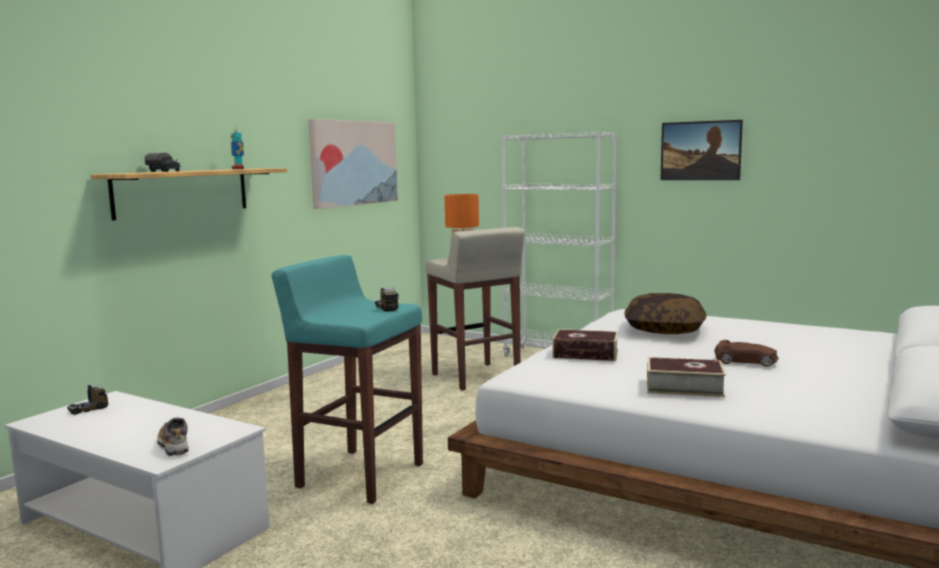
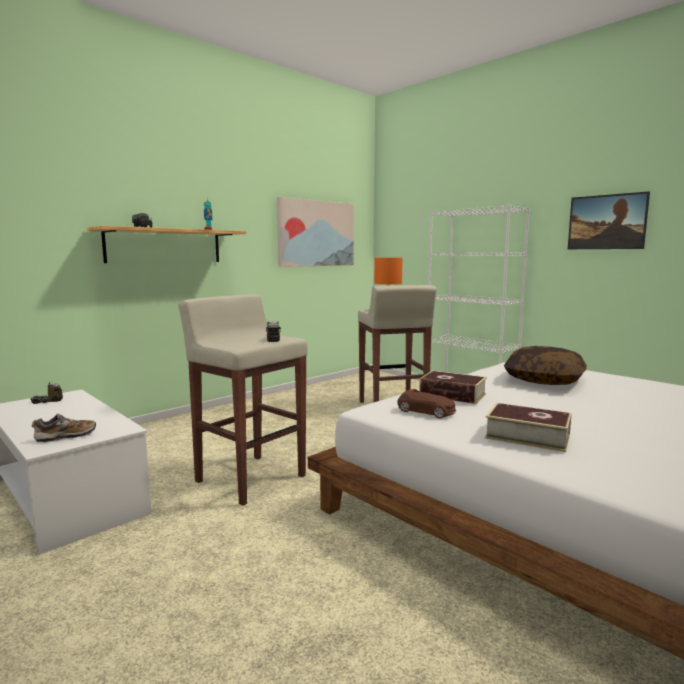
camera: 15 degrees right, 0 degrees up
(174, 446) = (65, 437): shoe -> shoe turned 75 degrees clockwise
(359, 475) = (250, 478): turquoise stool -> beige stool
(745, 361) = (610, 417): brown toy car -> brown toy car (427, 411)

